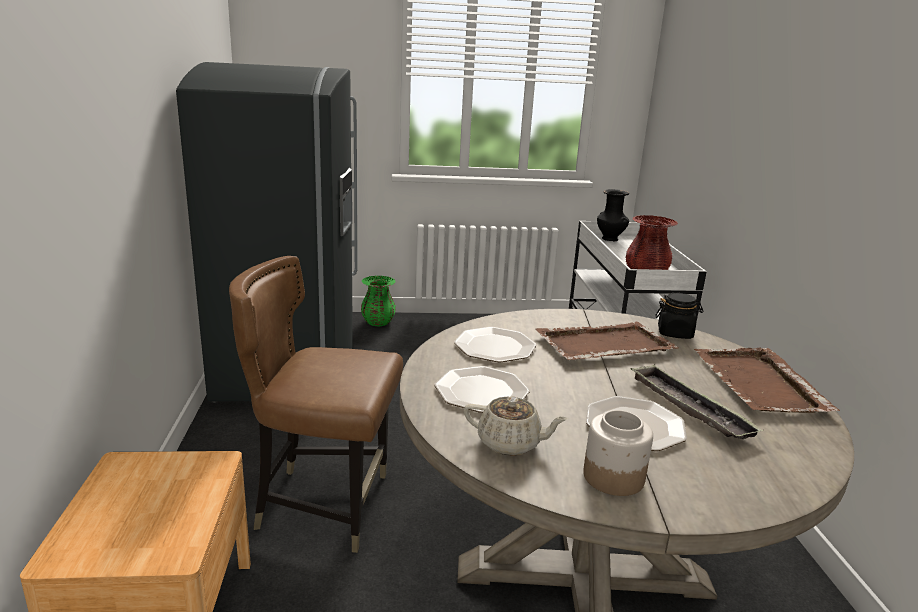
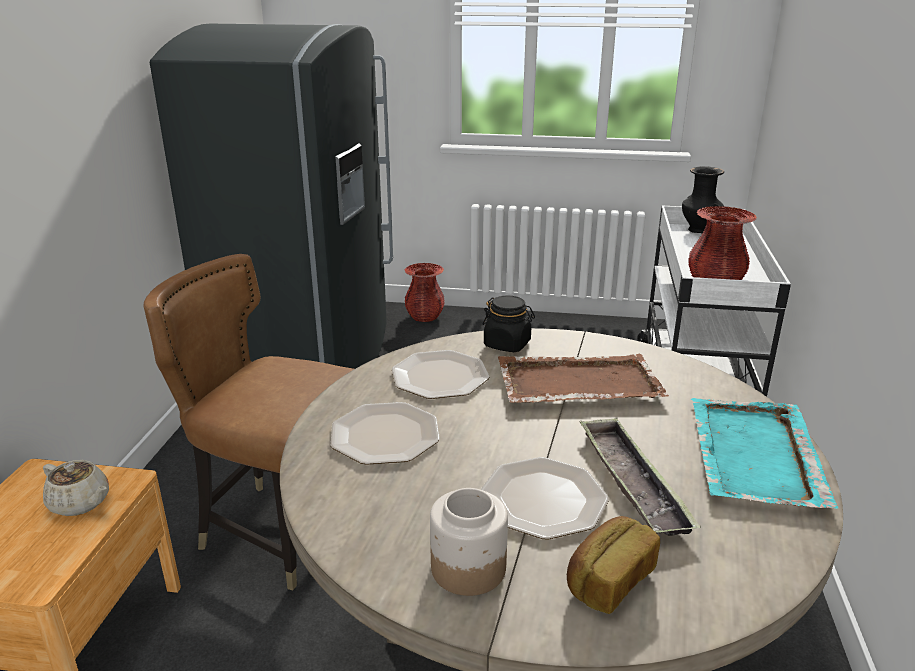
camera: 15 degrees right, 5 degrees up
(378, 322) = (425, 317): green vase -> red vase
(510, 443) = (374, 508): beige teapot -> beige teapot (80, 503)
(675, 333) = (685, 373): black jar -> black jar (507, 344)
(718, 474) = (608, 581): none -> bread
(759, 384) = (755, 456): brown tray -> turquoise tray

